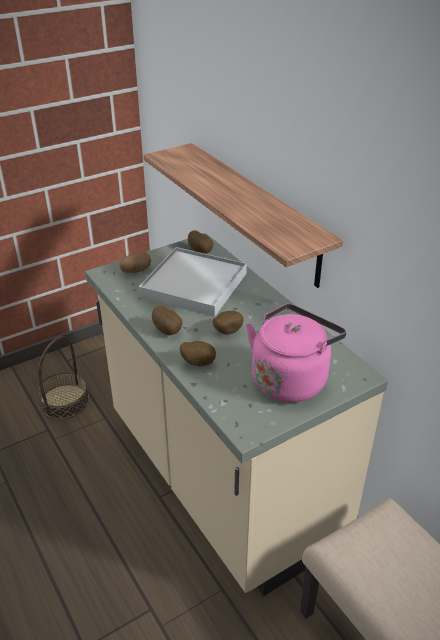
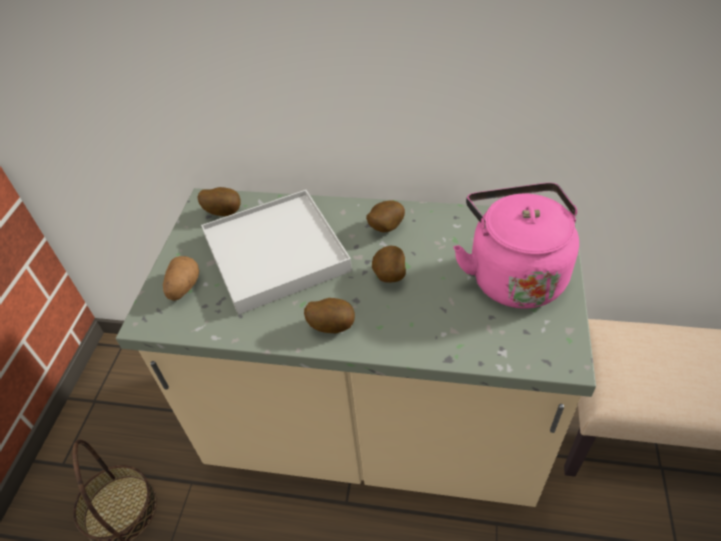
camera: 45 degrees left, 10 degrees up
(198, 362) = (416, 333): potato -> potato (384, 228)
(256, 213) = (288, 120): shelf -> none

